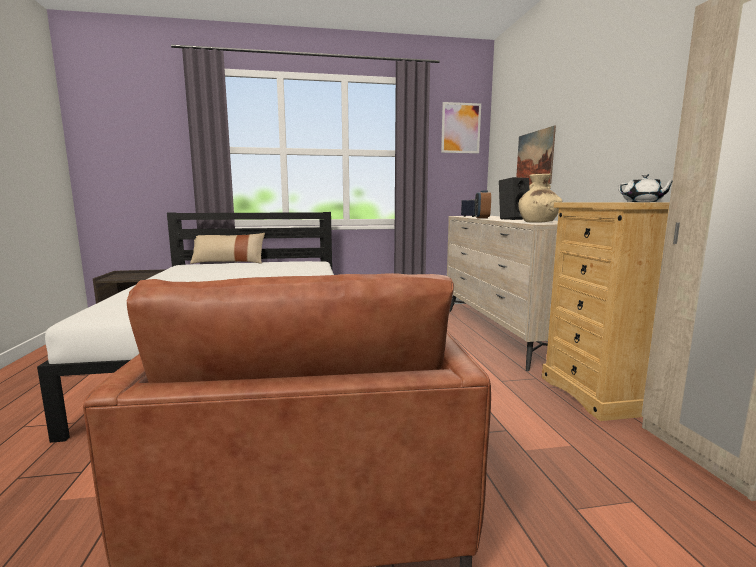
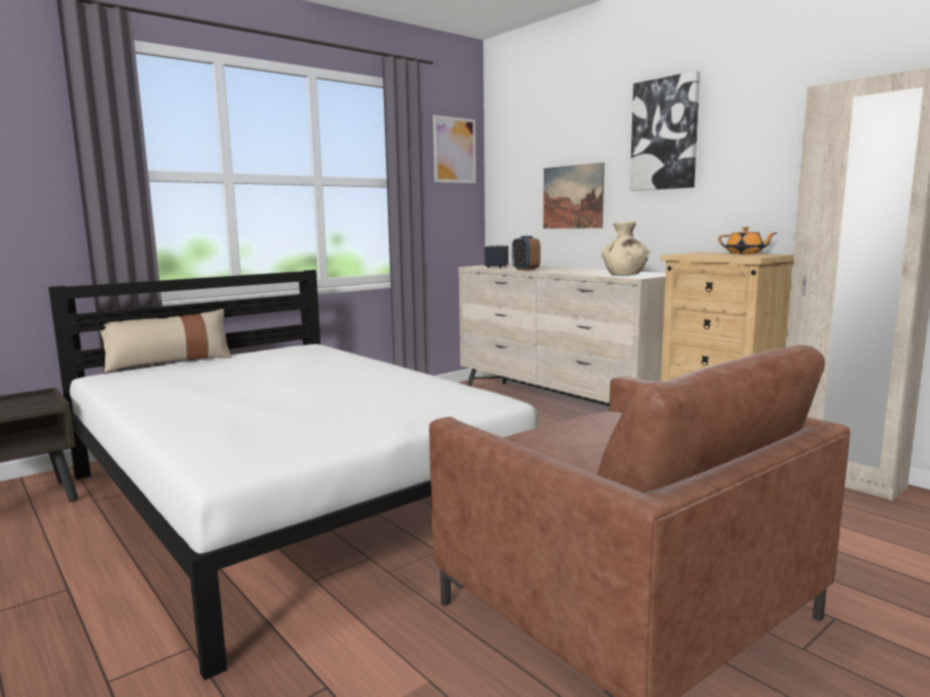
camera: 30 degrees left, 0 degrees up
(513, 219) = (570, 270): black speaker -> none
(598, 92) = (665, 134): none -> picture
(643, 202) = (745, 253): white teapot -> orange teapot

